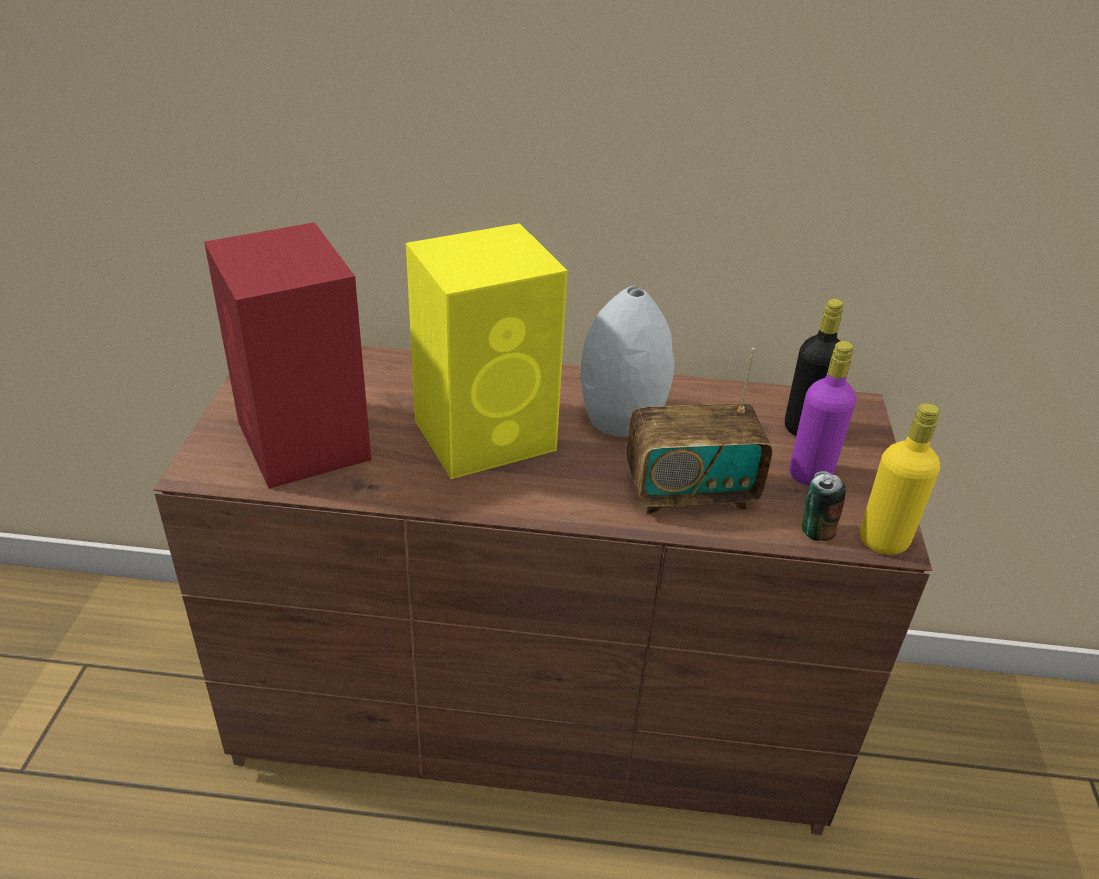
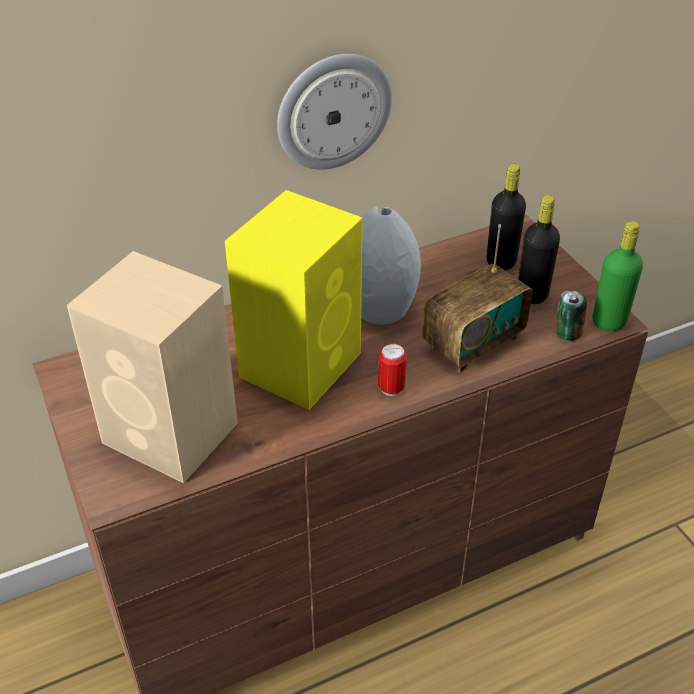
camera: 30 degrees left, 5 degrees up
(304, 443) = (173, 434): red speaker -> beige speaker
(555, 496) = (391, 388): none -> can
(632, 166) = (333, 111): none -> wall clock
(810, 474) = (532, 294): purple bottle -> black bottle
(883, 541) = (609, 322): yellow bottle -> green bottle

